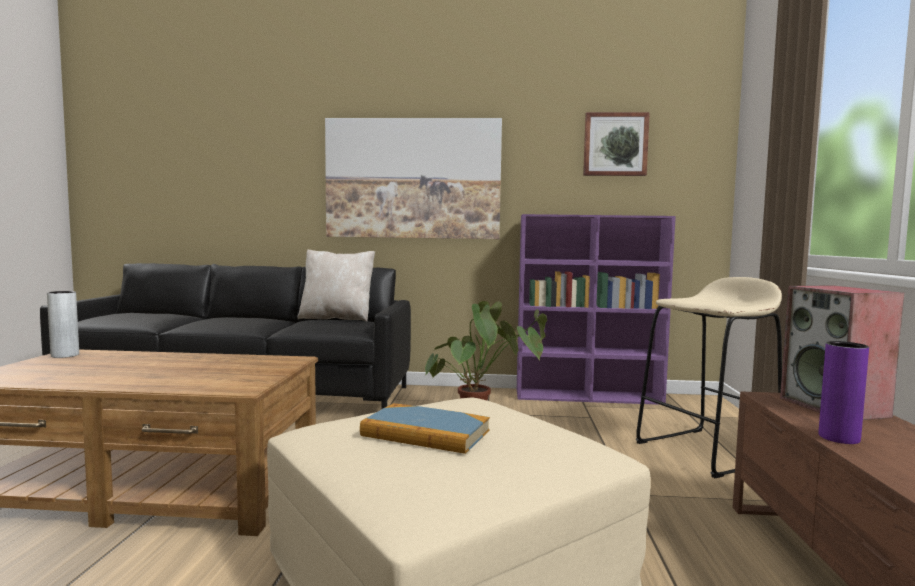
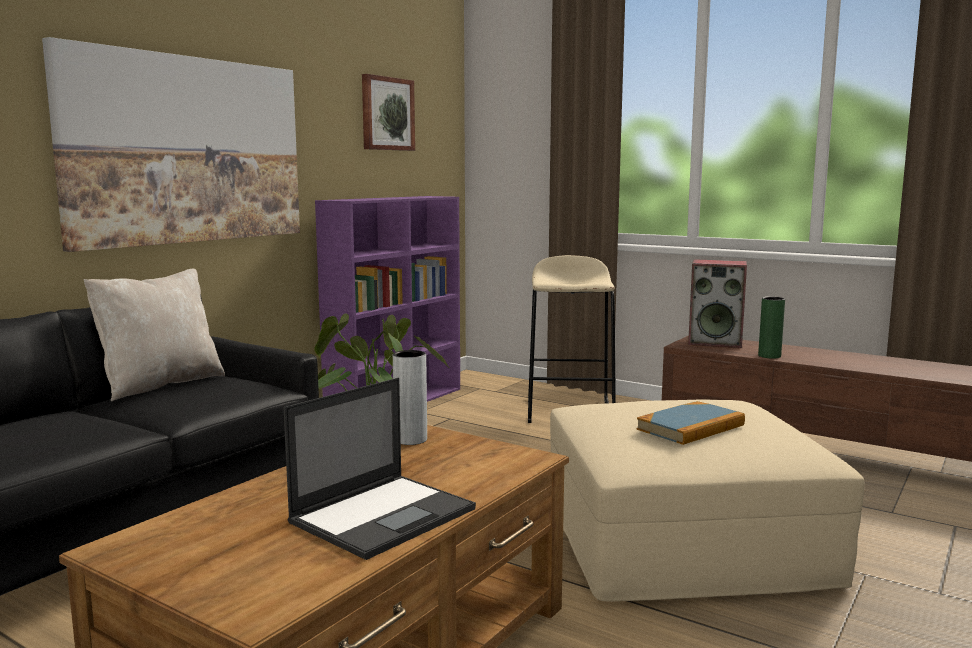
camera: 60 degrees left, 5 degrees up
(65, 355) = (142, 550): grey vase -> grey vase (410, 440)
(112, 377) = (384, 515): none -> laptop
(839, 438) = (769, 356): purple vase -> green vase

